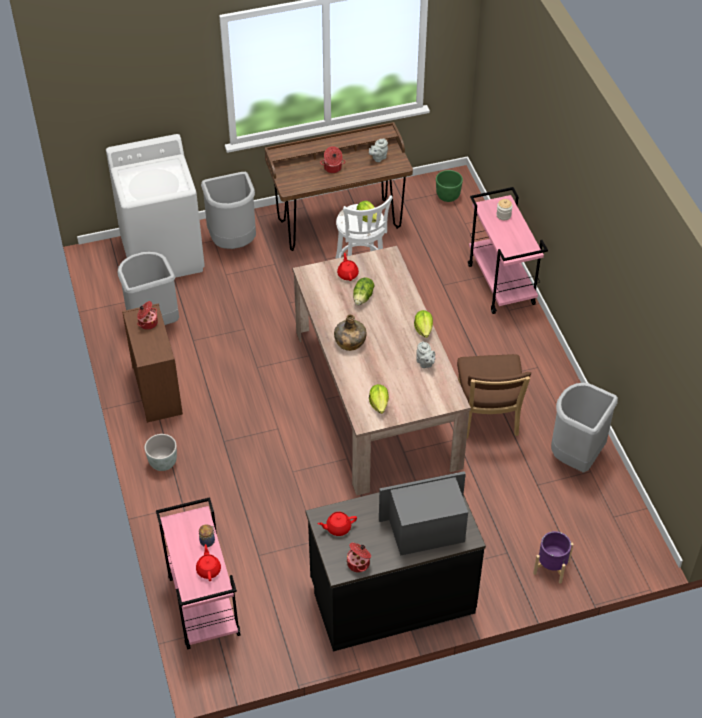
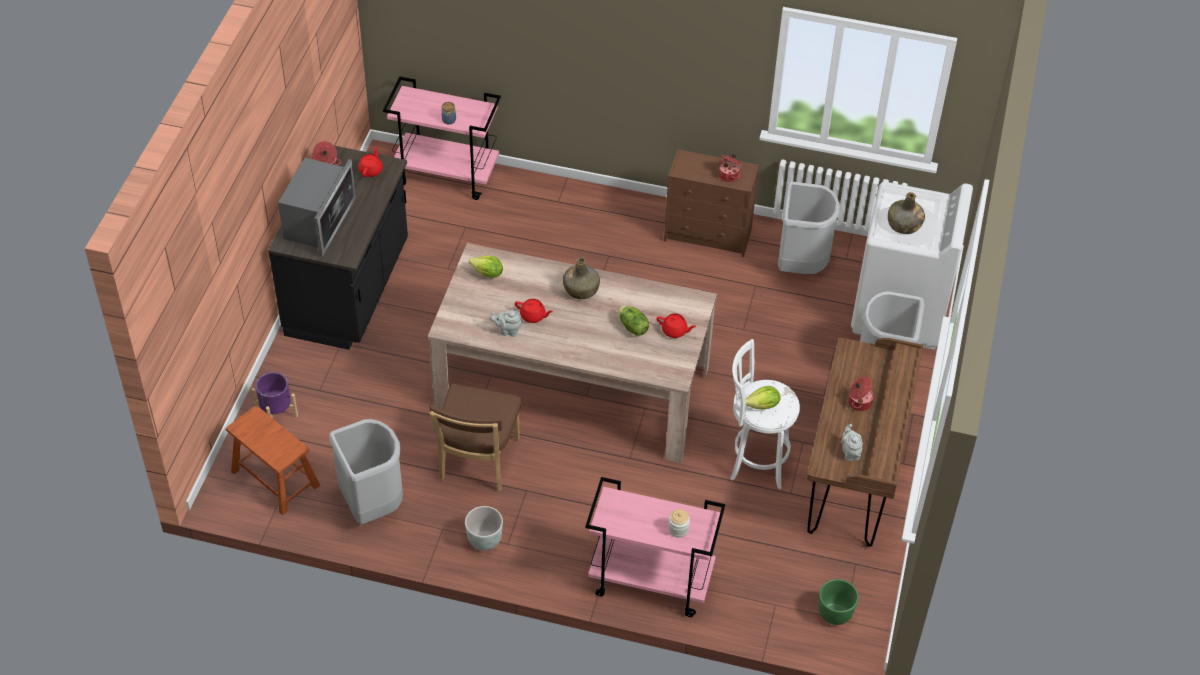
camera: 120 degrees right, 0 degrees up
(163, 462) = (616, 207): grey planter -> grey planter (485, 540)
(164, 178) = (904, 225): none -> green bottle
(208, 569) = (421, 111): red teapot -> red teapot (533, 316)
(423, 329) = (552, 352): lettuce -> none
(488, 418) = (477, 462): brown chair -> brown chair turned 105 degrees counterclockwise
(606, 529) = (275, 478): none -> brown stool

